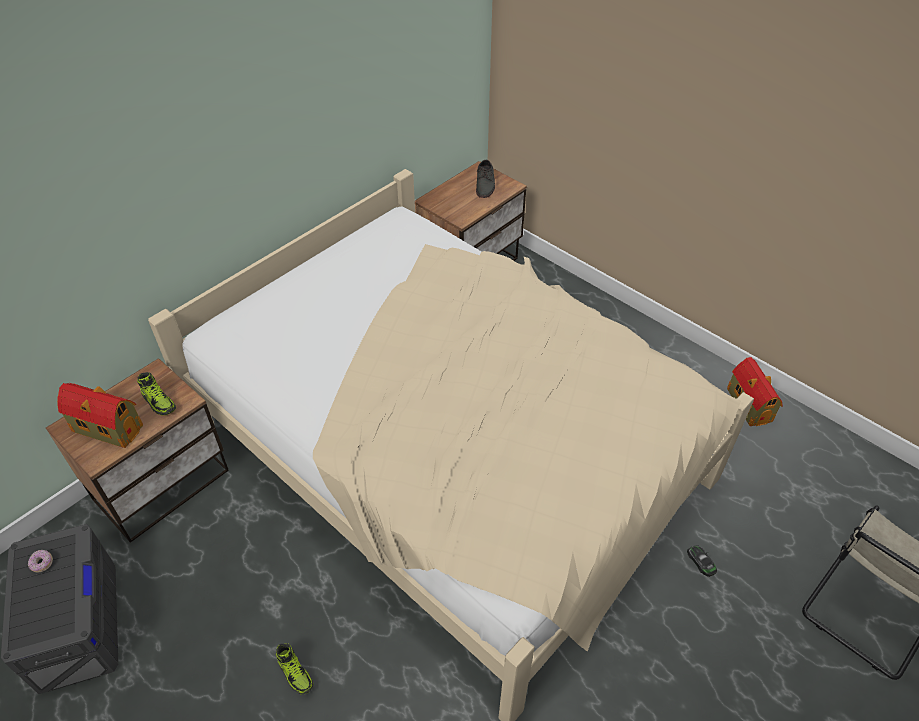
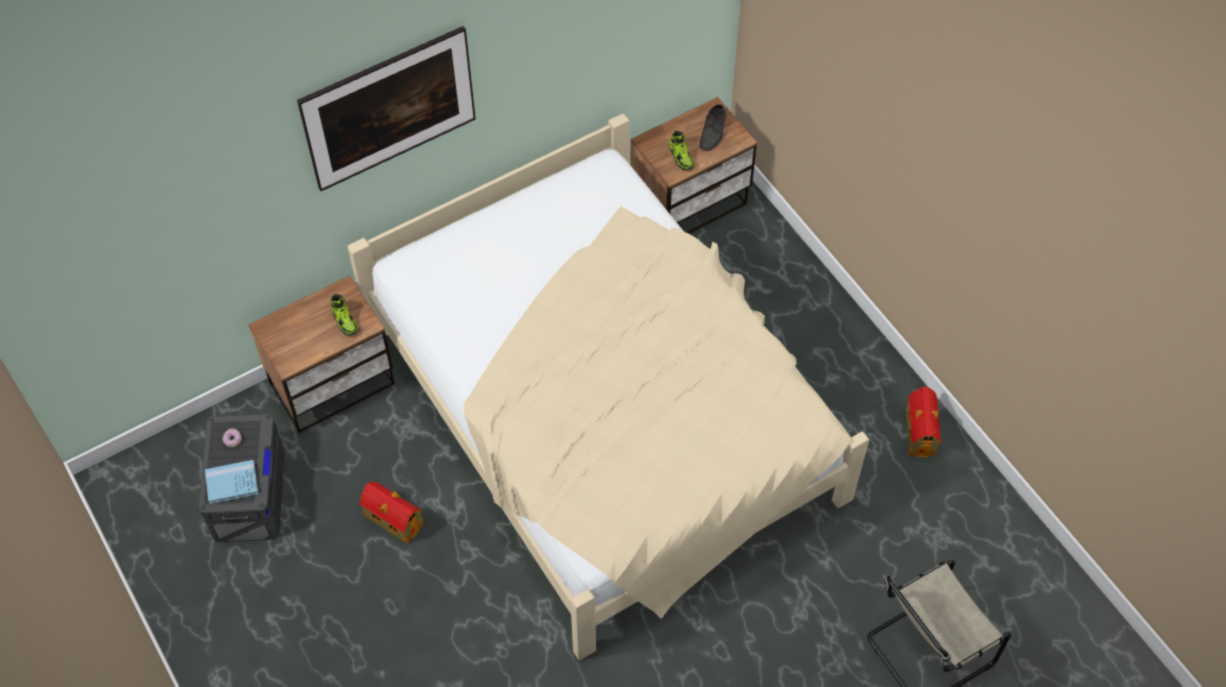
camera: 15 degrees right, 10 degrees up
(43, 615) = (232, 483): none -> blue book
(106, 428) = (298, 336): toy house -> toy house (393, 519)
(174, 164) = (393, 130): none -> picture
(295, 672) = (419, 576): shoe -> shoe (681, 157)
(701, 562) = (798, 571): toy car -> none

